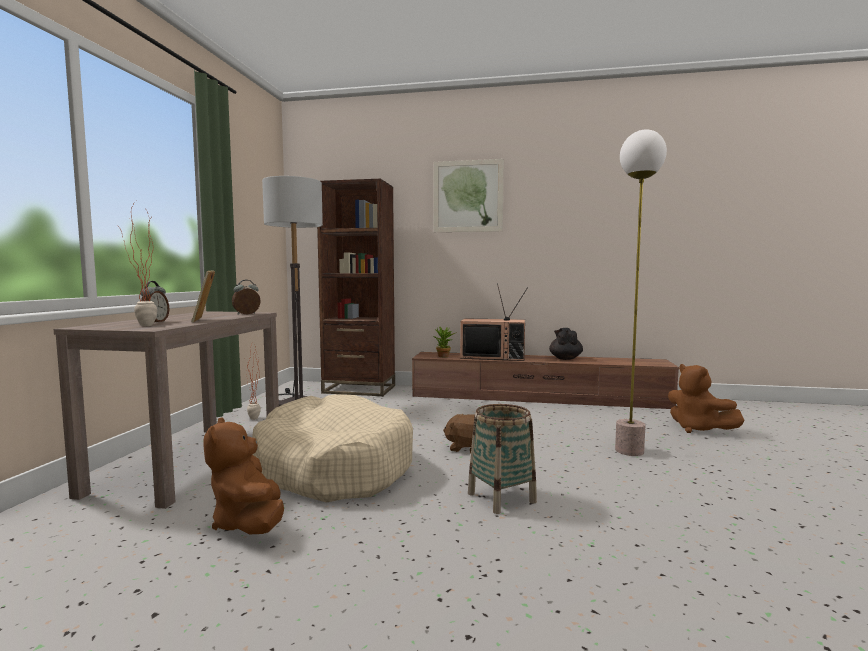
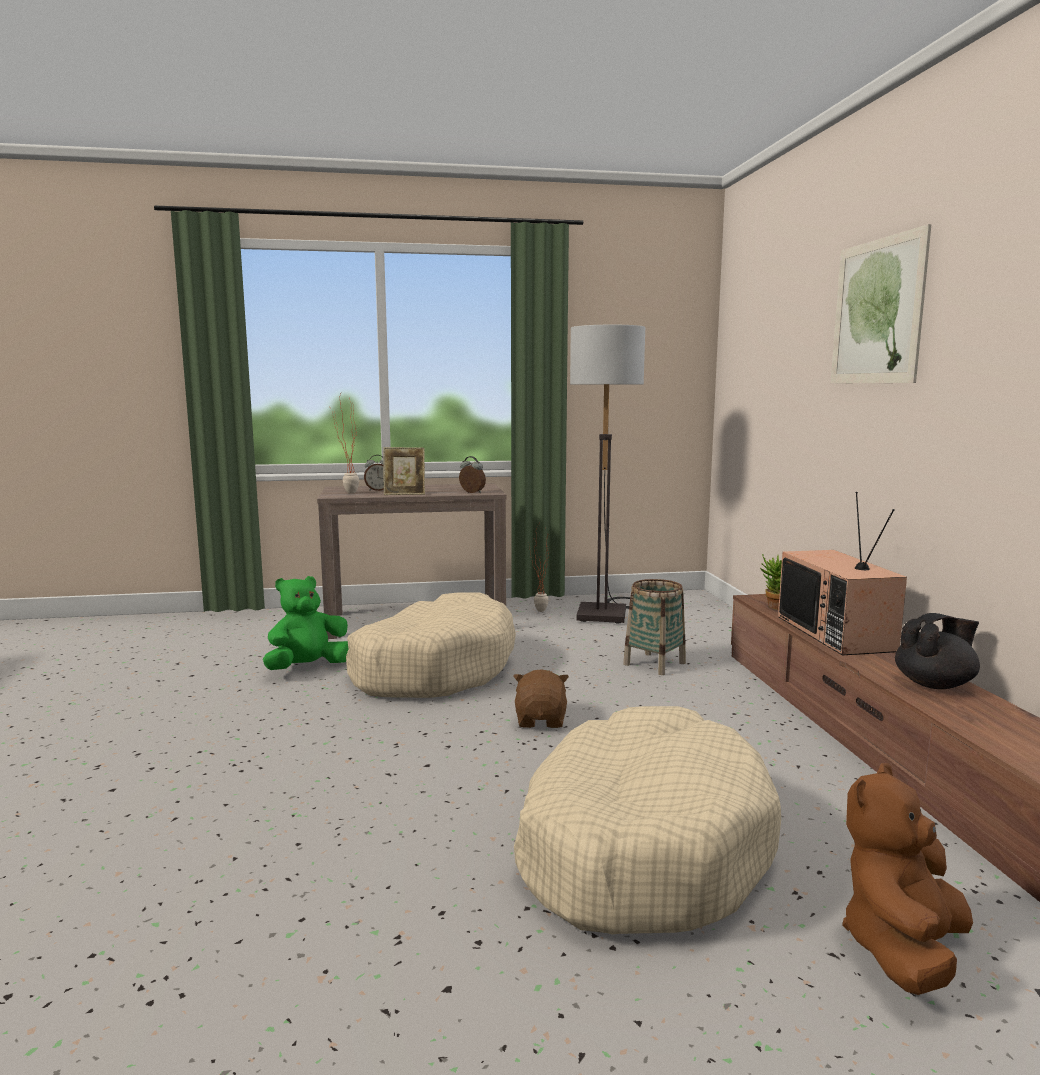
camera: 70 degrees right, 5 degrees up
(204, 320) = (404, 494): picture frame -> picture frame turned 150 degrees counterclockwise
(249, 523) = (307, 667): brown plush toy -> green plush toy
(359, 389) = (717, 624): brown bookcase -> none
(501, 497) = (395, 756): basket -> basket (654, 664)
(629, 451) = (641, 845): floor lamp -> beige dog bed

